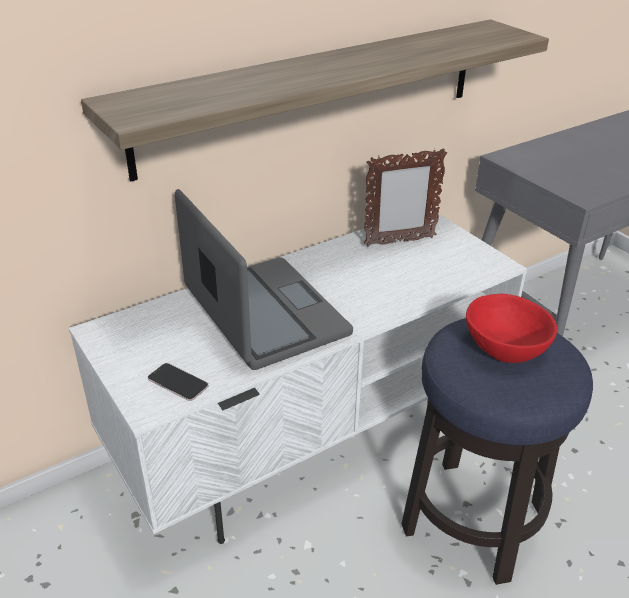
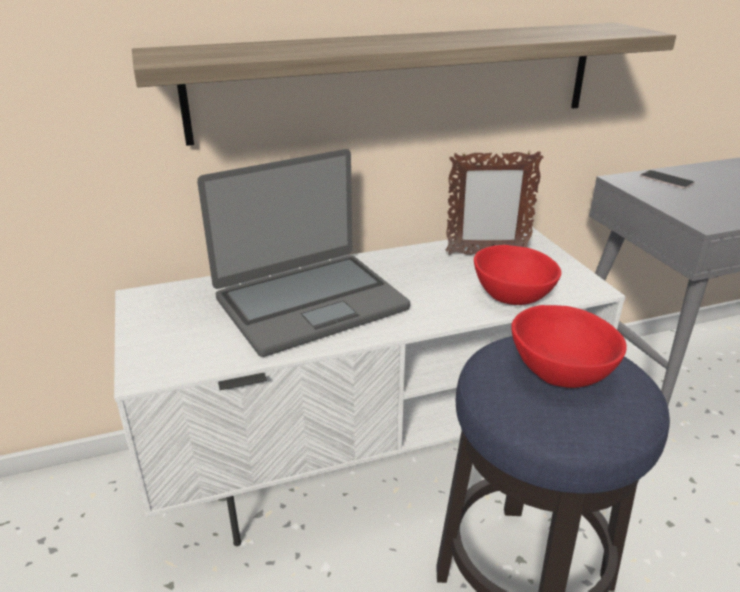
camera: 15 degrees right, 5 degrees down
(178, 382) = (186, 354): phone -> phone (666, 180)
(264, 314) = (310, 303): laptop -> laptop turned 75 degrees clockwise
(436, 280) = (511, 295): none -> red bowl

